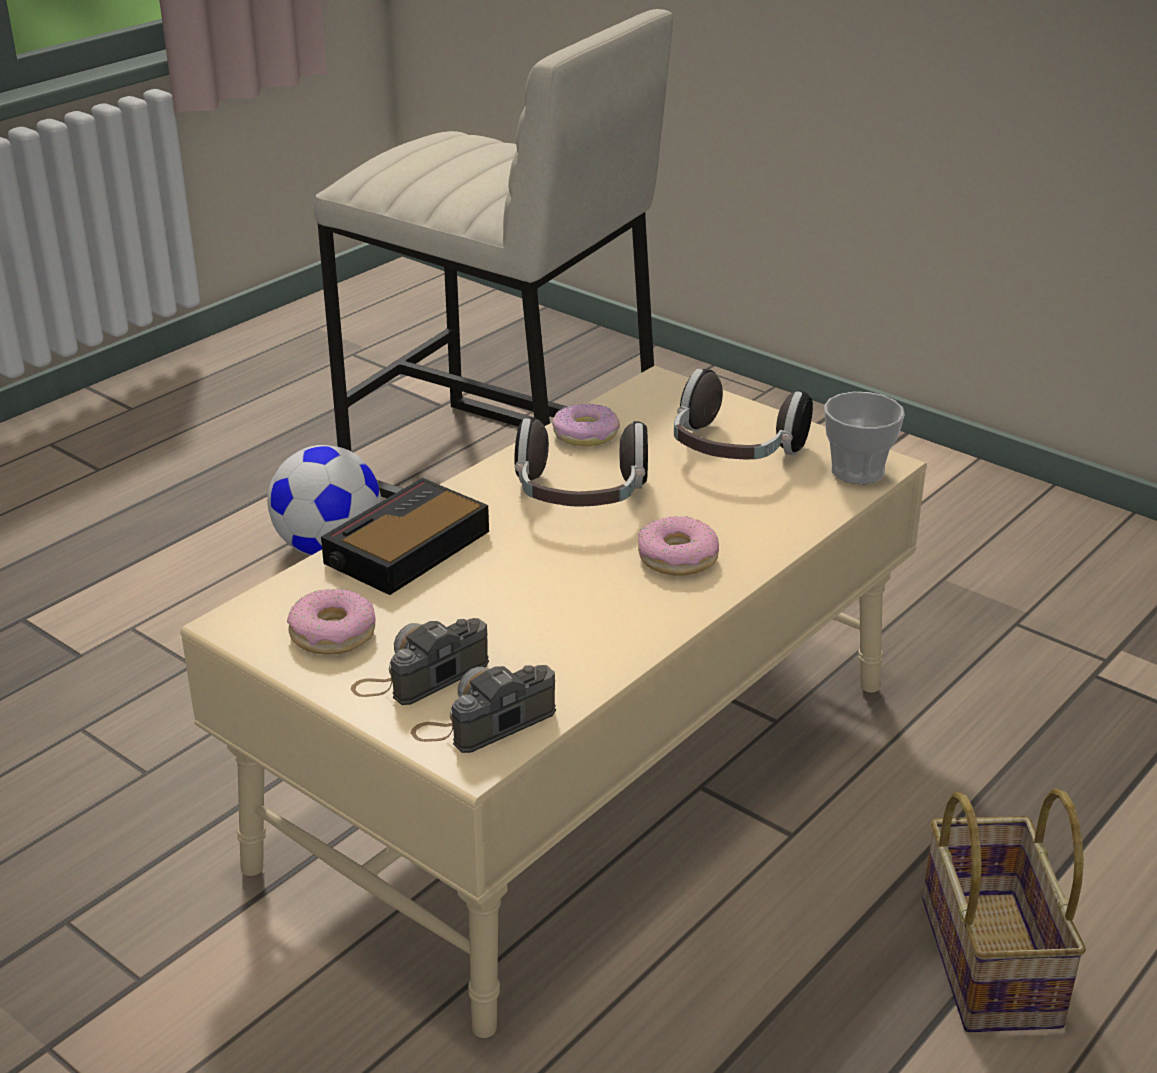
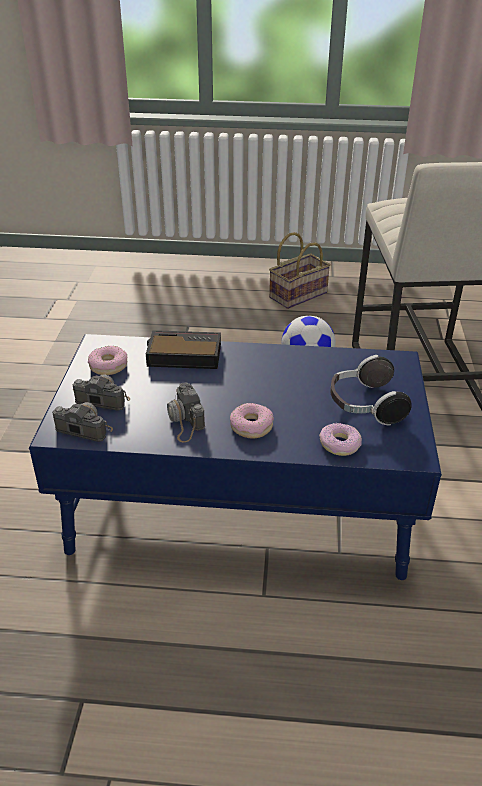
camera: 55 degrees right, 5 degrees up
(580, 498) = (270, 380): headphones -> none
(581, 776) = (238, 506): beige coffee table -> blue coffee table
(585, 434) = (326, 359): donut -> donut (340, 444)
(591, 610) = (184, 420): none -> camera
(857, 471) = (398, 451): cup -> none
(984, 958) = (239, 712): basket -> basket (298, 294)

